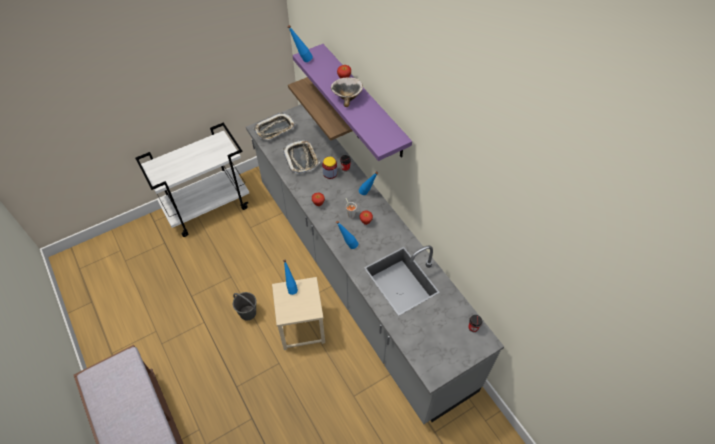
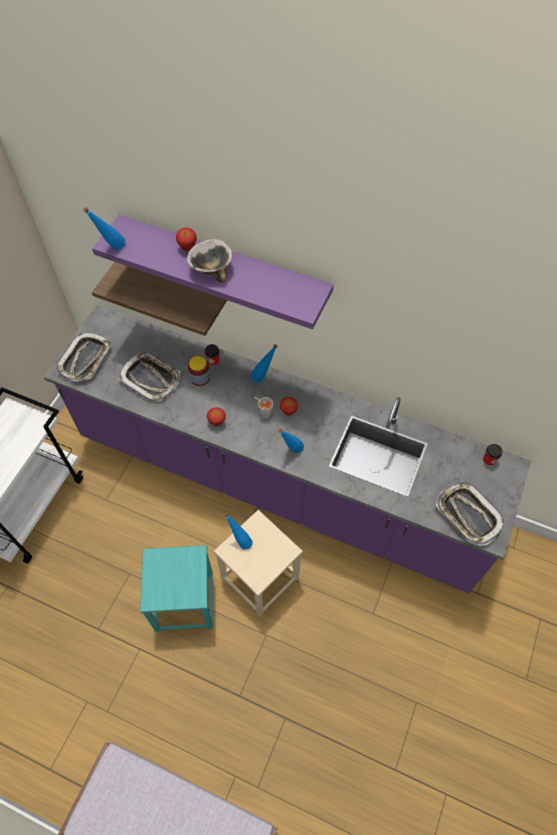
camera: 35 degrees left, 5 degrees up
(247, 312) = (184, 602): grey bucket -> turquoise stool
(357, 279) = (278, 483): grey counter -> purple counter
(428, 351) = (468, 515): none -> tray

